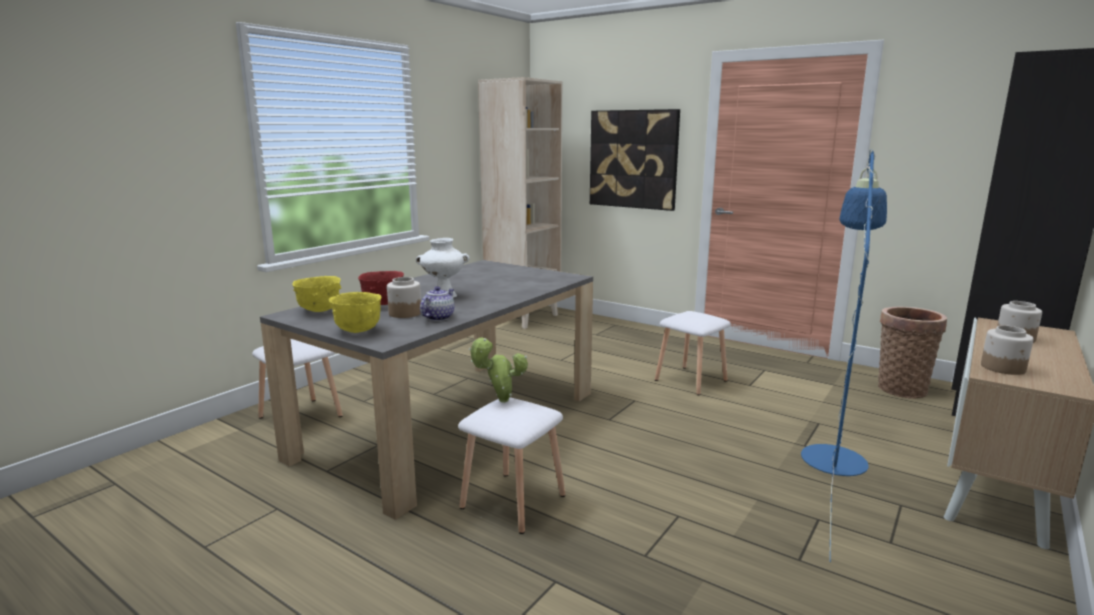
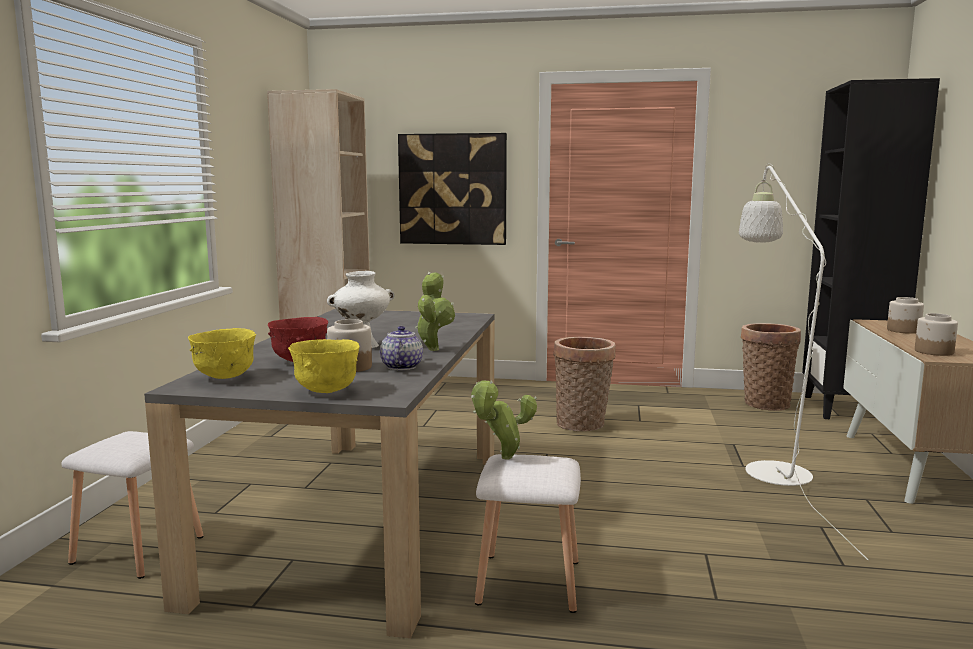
camera: 25 degrees left, 5 degrees down
(487, 304) = (433, 349): none -> potted plant
(692, 380) = (582, 425): white stool -> basket
(833, 452) = (771, 466): blue floor lamp -> white floor lamp

